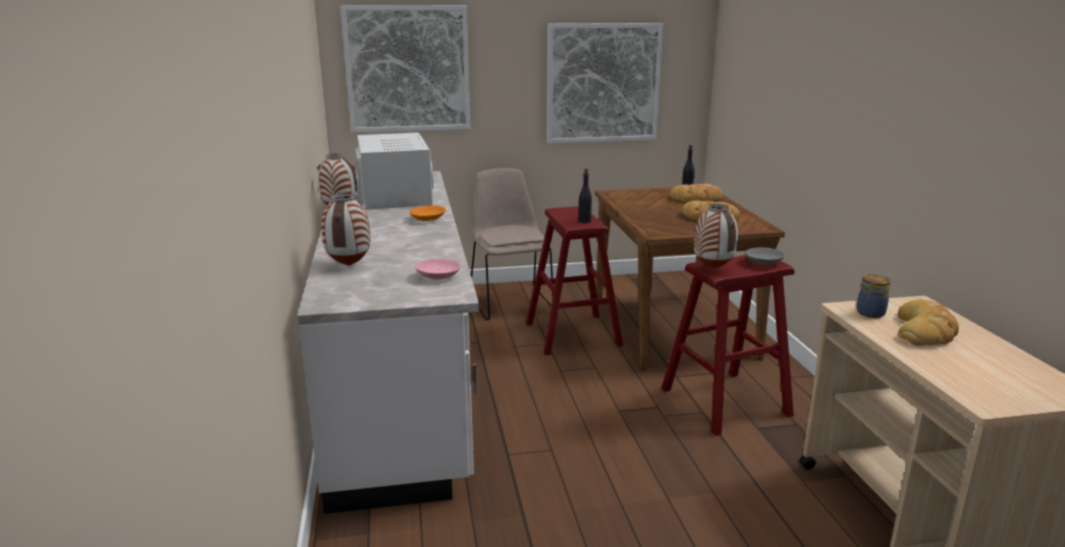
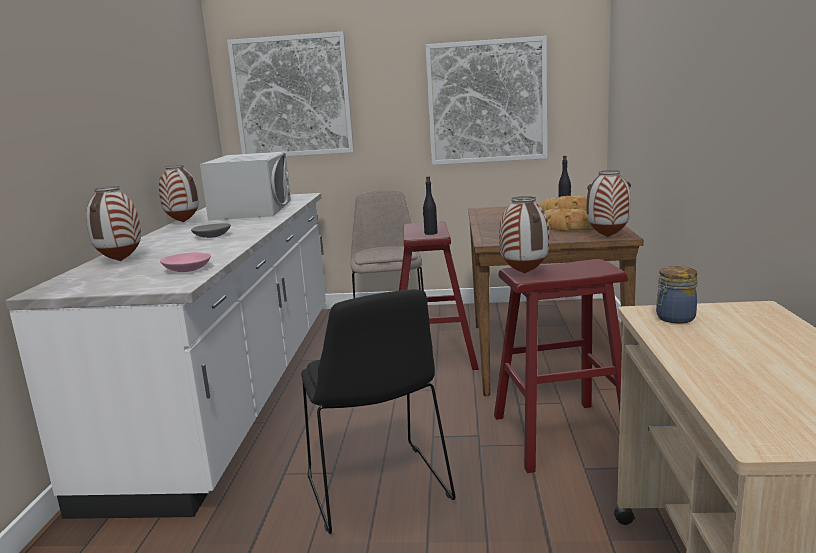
camera: 15 degrees right, 5 degrees down
(427, 219) = (251, 226): orange bowl -> none
(601, 461) = (378, 490): none -> black chair
(753, 229) = (607, 237): none -> vase
(763, 262) = (592, 267): grey bowl -> grey bowl (211, 236)
(925, 331) = (739, 340): bread -> none

